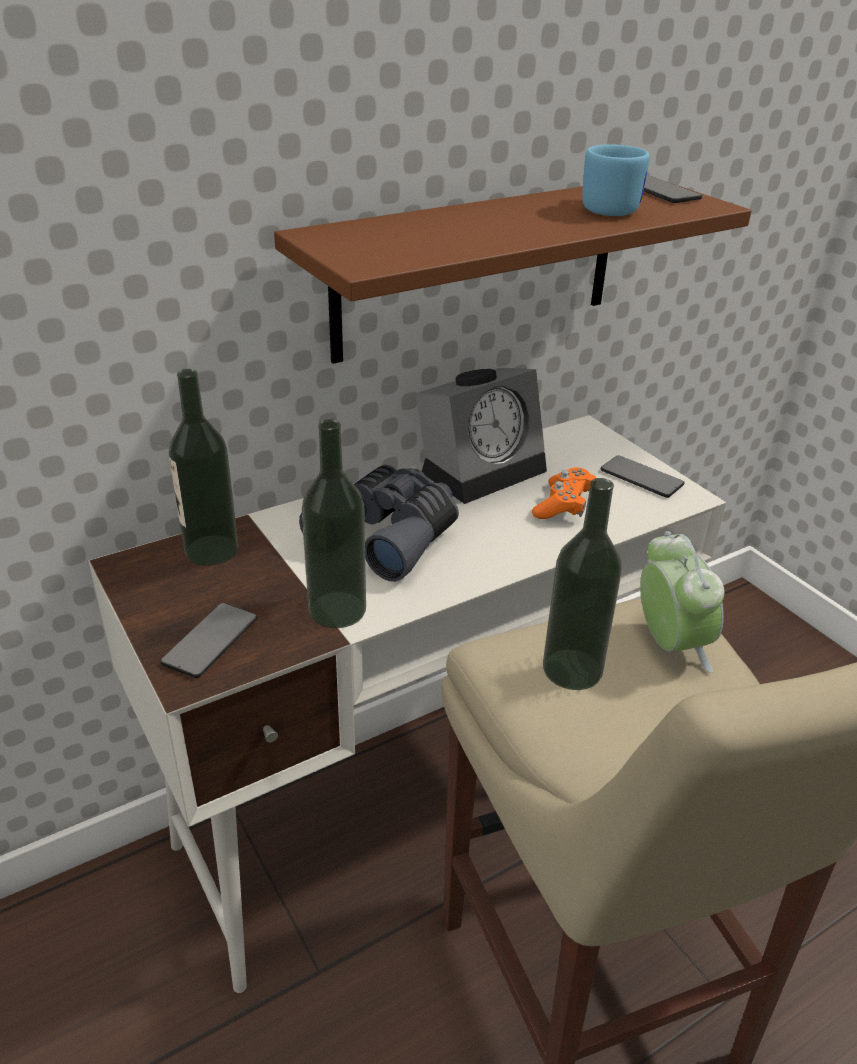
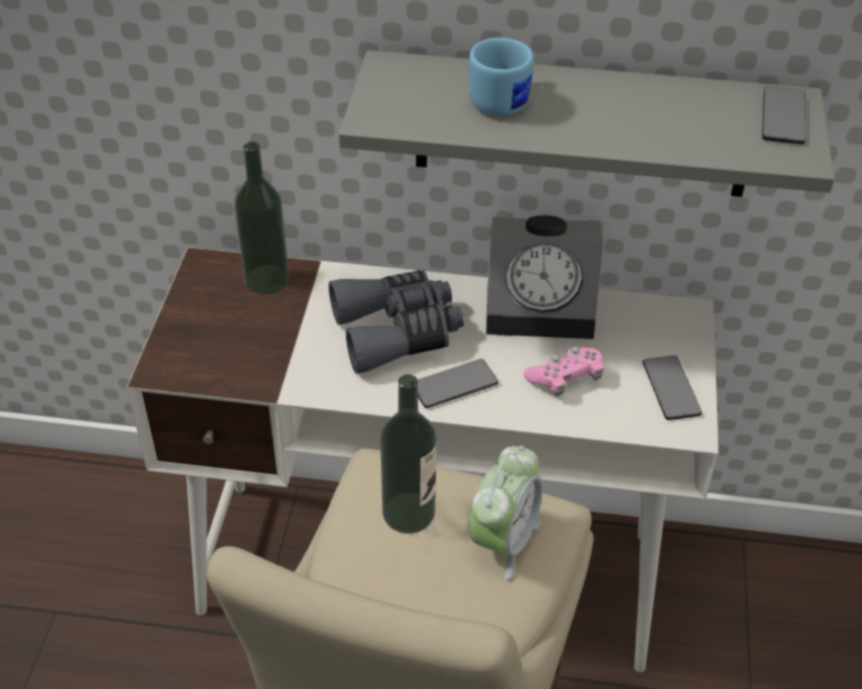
camera: 40 degrees right, 10 degrees up
(210, 641) = (197, 351): phone -> phone (454, 385)
(337, 610) = (295, 373): bottle -> none
(478, 268) = (583, 125): brown shelf -> grey shelf
(564, 505) = (565, 378): orange game controller -> pink game controller
(607, 208) = (683, 123): blue mug -> blue mug (504, 99)

